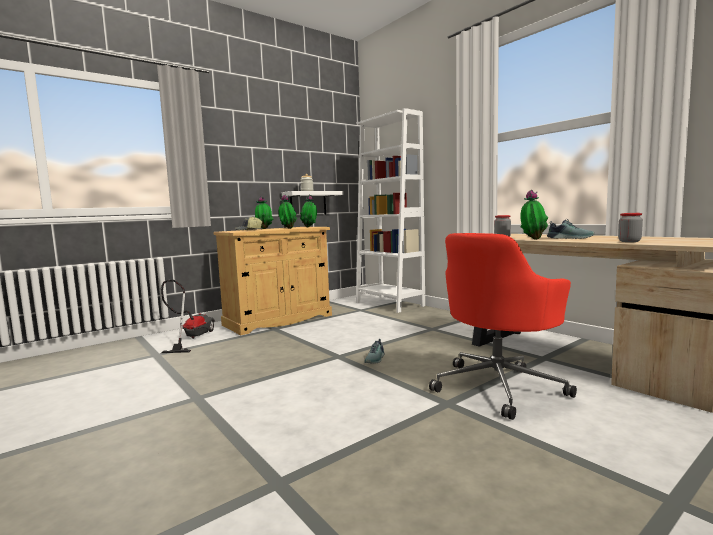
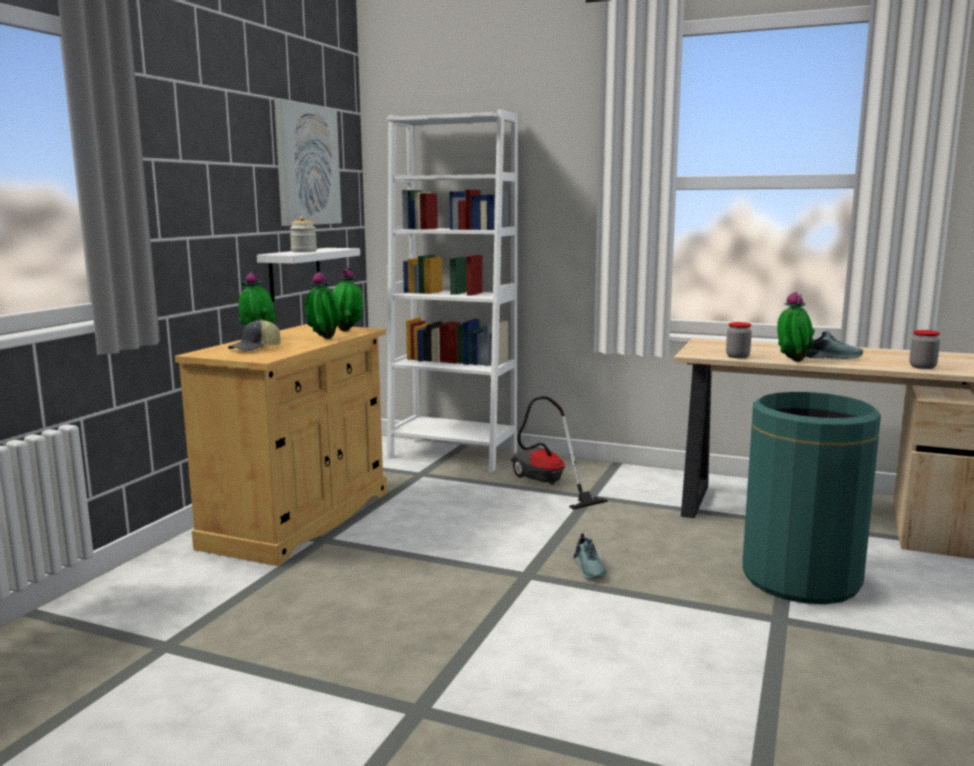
camera: 30 degrees left, 5 degrees up
(191, 338) = (176, 592): vacuum cleaner -> vacuum cleaner (546, 485)
(318, 150) = (307, 165): none -> picture
(499, 386) = (800, 579): red office chair -> green trash can

